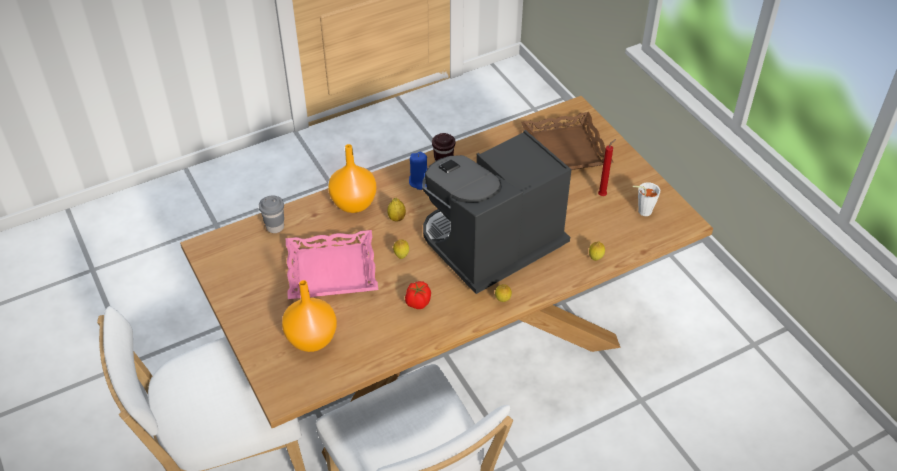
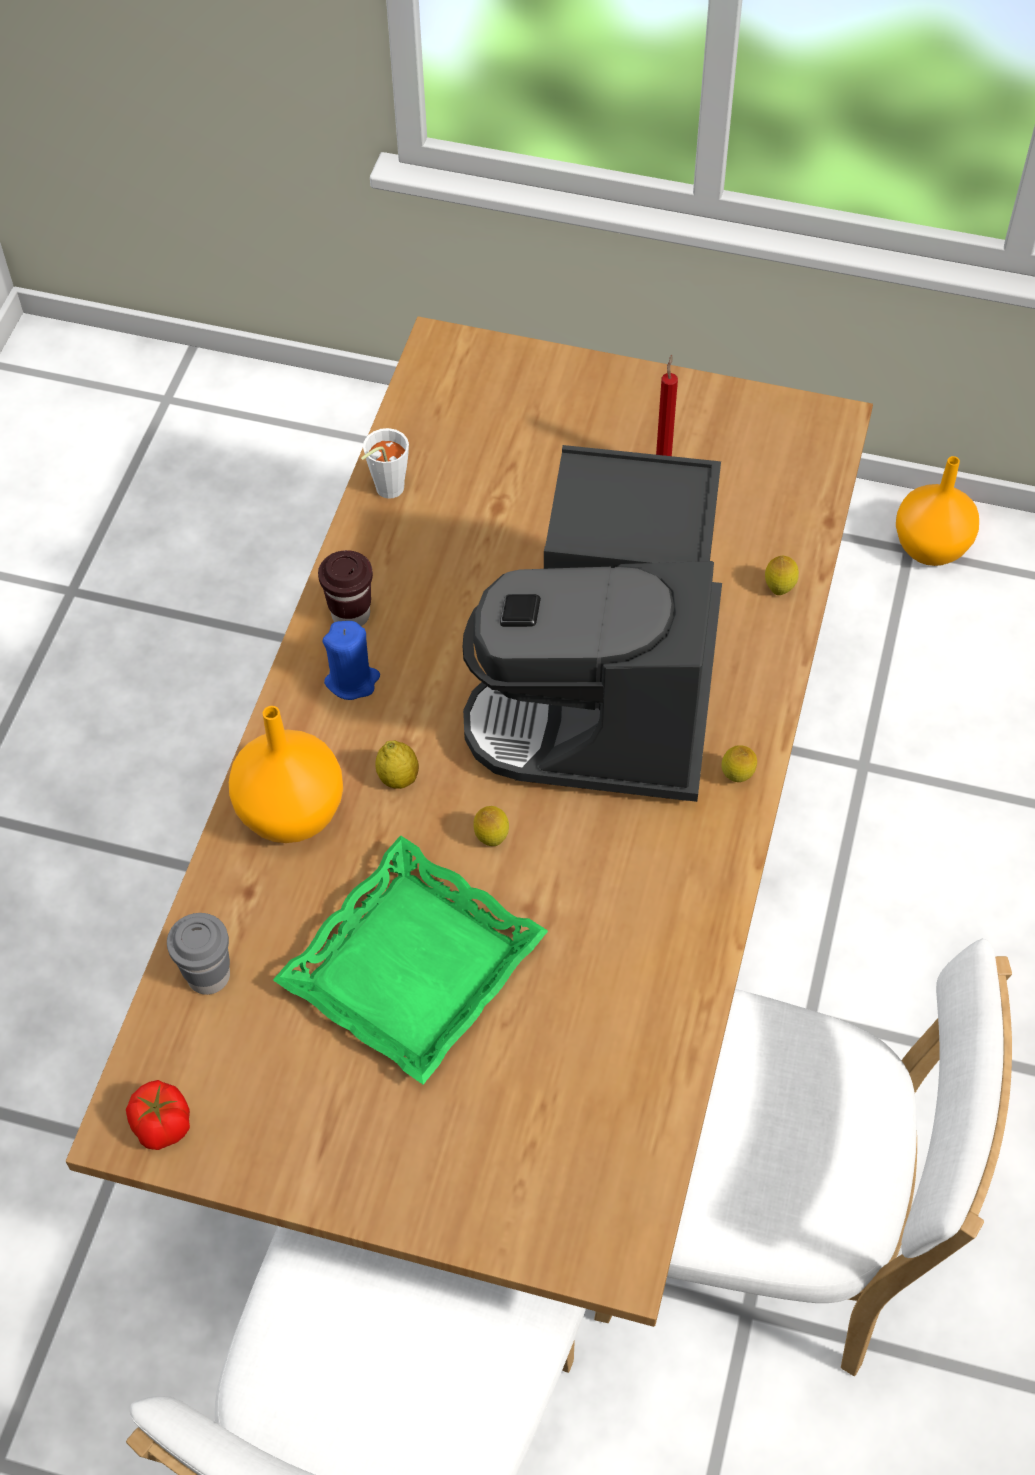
camera: 45 degrees left, 10 degrees up
(311, 340) = (538, 1117): orange vase -> orange vase (932, 548)
(331, 272) = (414, 969): pink tray -> green tray
(417, 302) = (618, 896): tomato -> tomato (162, 1126)
(564, 149) = (510, 435): brown tray -> none
(641, 211) = (748, 454): white cup -> white cup (384, 491)

